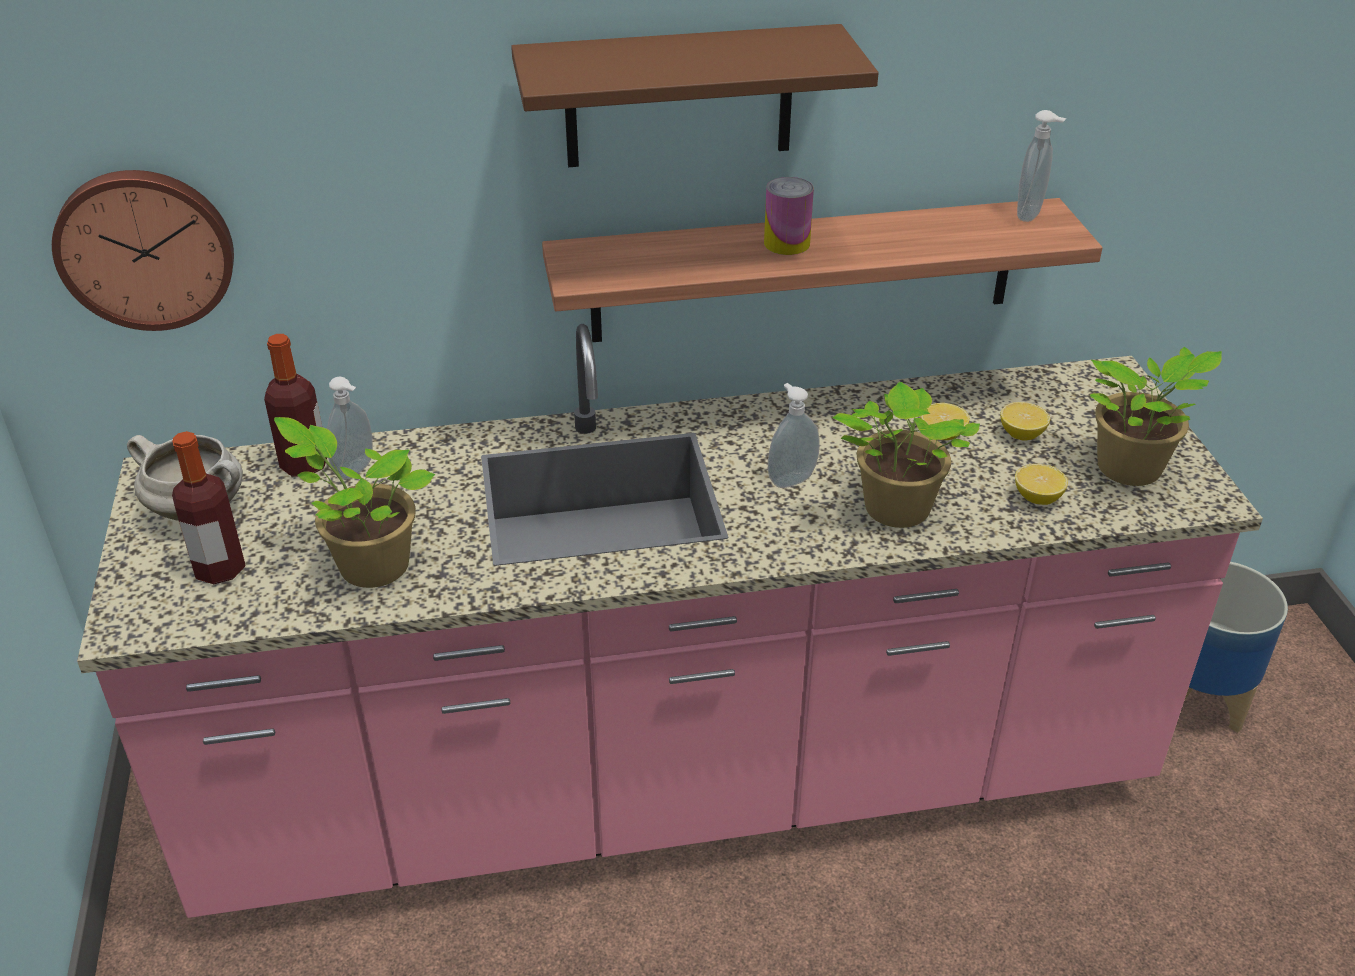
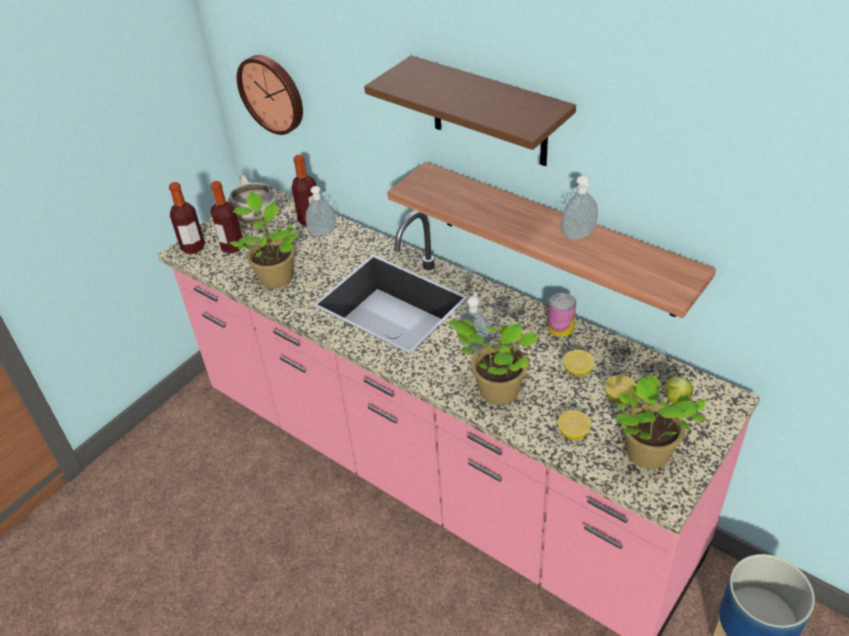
camera: 50 degrees right, 5 degrees up
(140, 611) = (193, 247): none -> bottle
(786, 243) = (523, 218): can -> can (560, 327)
(1031, 215) = (677, 269): soap dispenser -> soap dispenser (579, 237)
(1070, 402) = (675, 398): none -> apple

